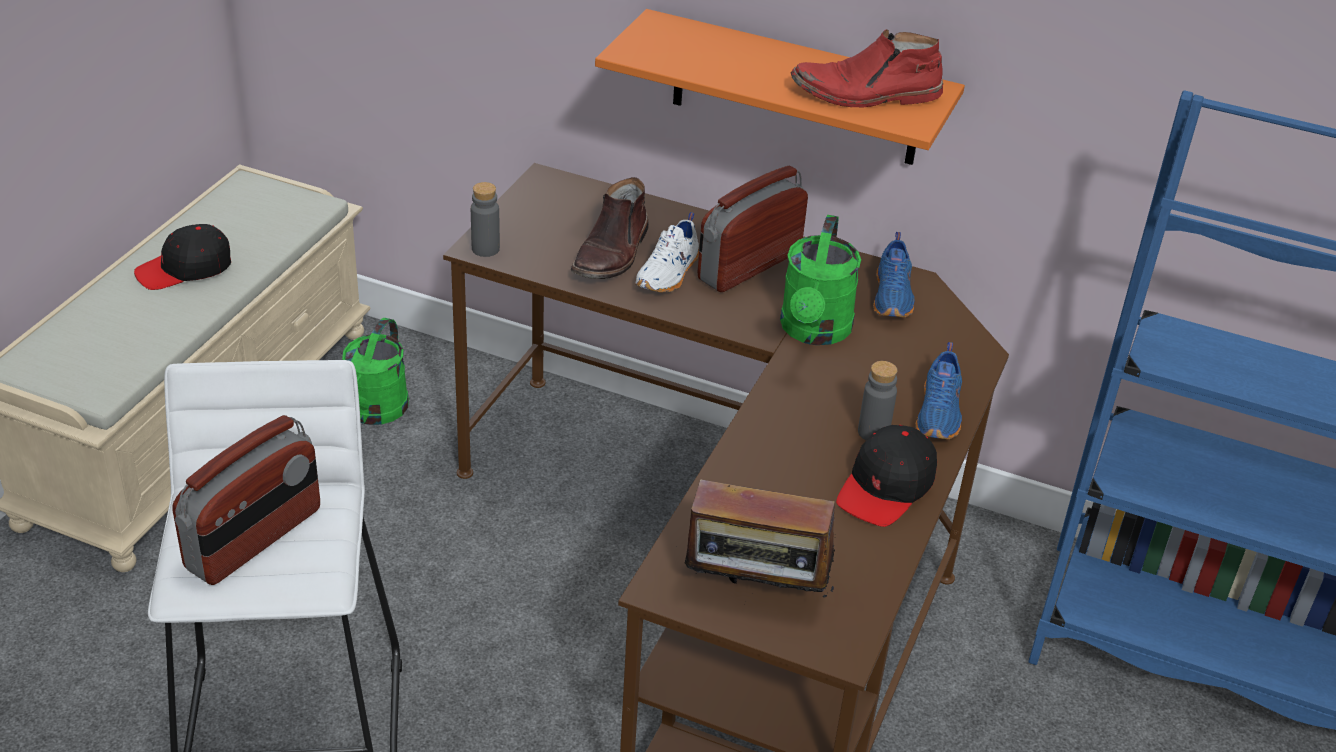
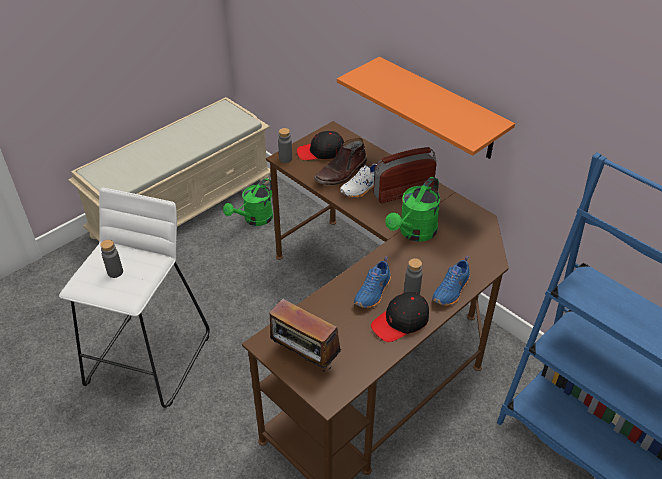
camera: 25 degrees right, 5 degrees up
(185, 269) = (177, 141): black cap -> black cap (321, 152)
(255, 539) = (115, 272): radio -> grey bottle
(866, 95) = (457, 120): red boot -> none
(893, 297) = (466, 224): blue shoe -> blue shoe (373, 292)

